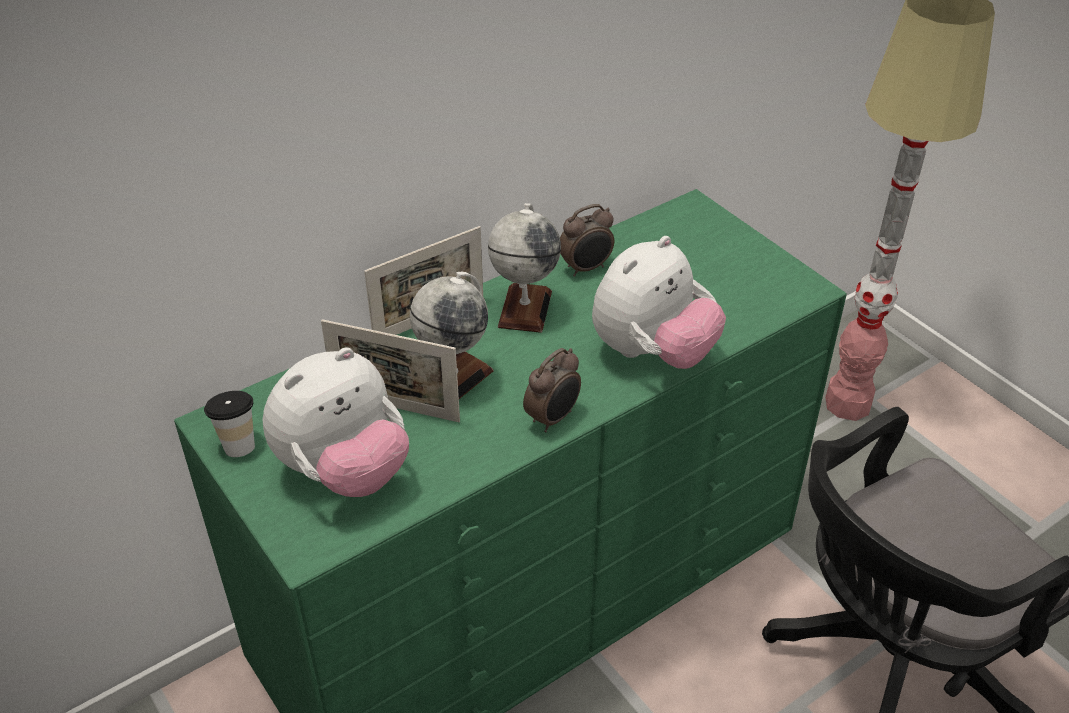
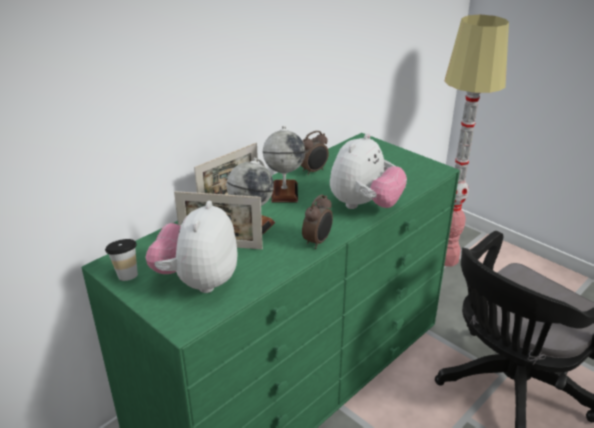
camera: 10 degrees left, 10 degrees down
(344, 471) = (198, 281): plush toy -> plush toy turned 150 degrees clockwise

